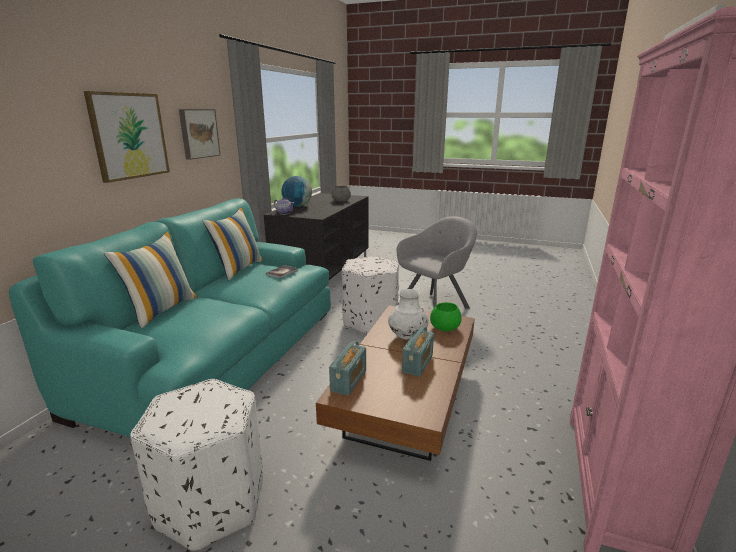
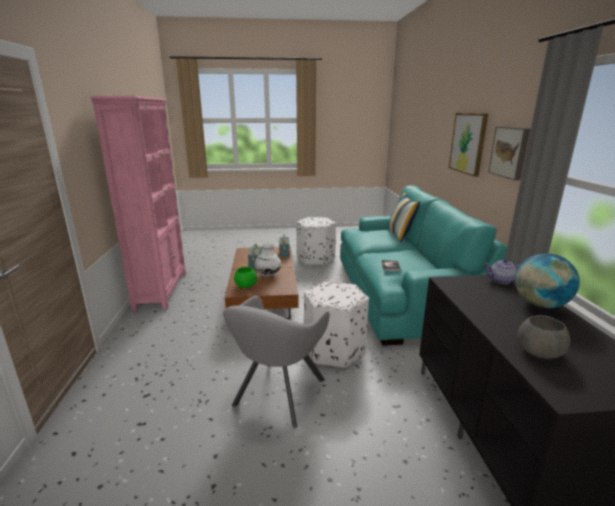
camera: 155 degrees right, 0 degrees up
(238, 269) = (429, 263): pillow -> none

